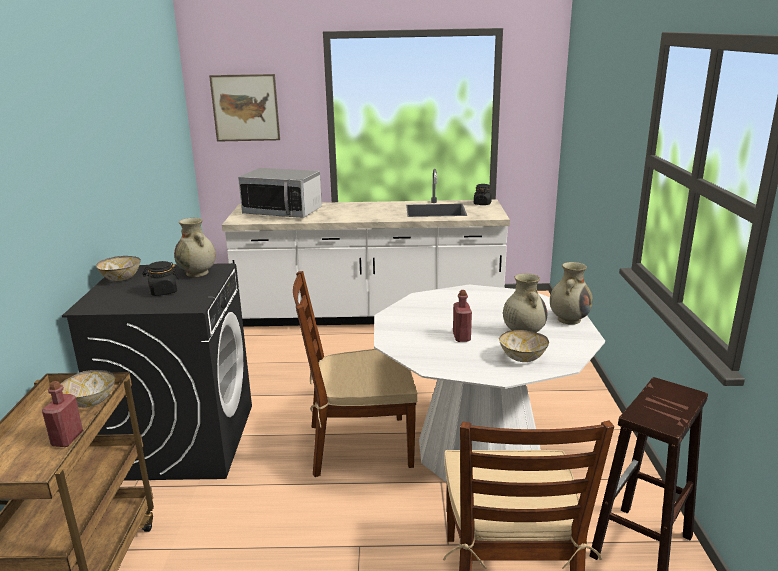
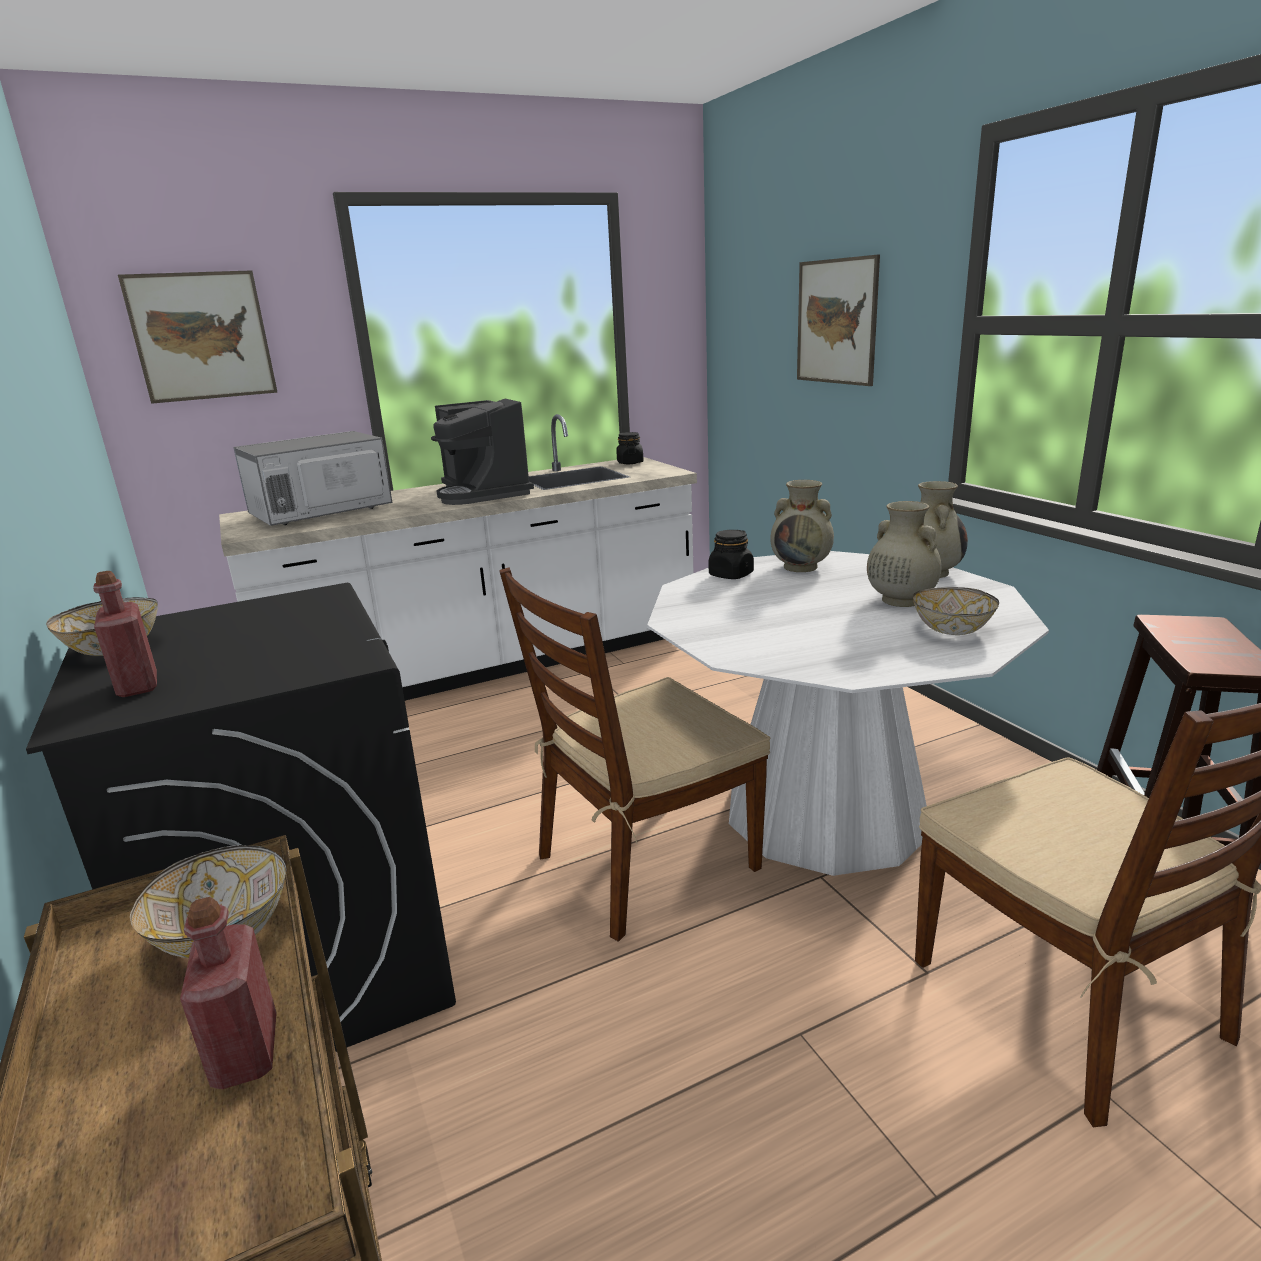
camera: 25 degrees left, 0 degrees up
(163, 292) = (252, 652): black jar -> black jar (731, 575)
(198, 273) = (291, 609): beige vase -> beige vase (801, 567)
(283, 212) = (321, 512): microwave -> microwave turned 150 degrees clockwise
(374, 213) = (483, 493): none -> coffee machine
(461, 337) = (826, 624): red bottle -> red bottle (138, 685)
(605, 135) = (836, 322): none -> picture

